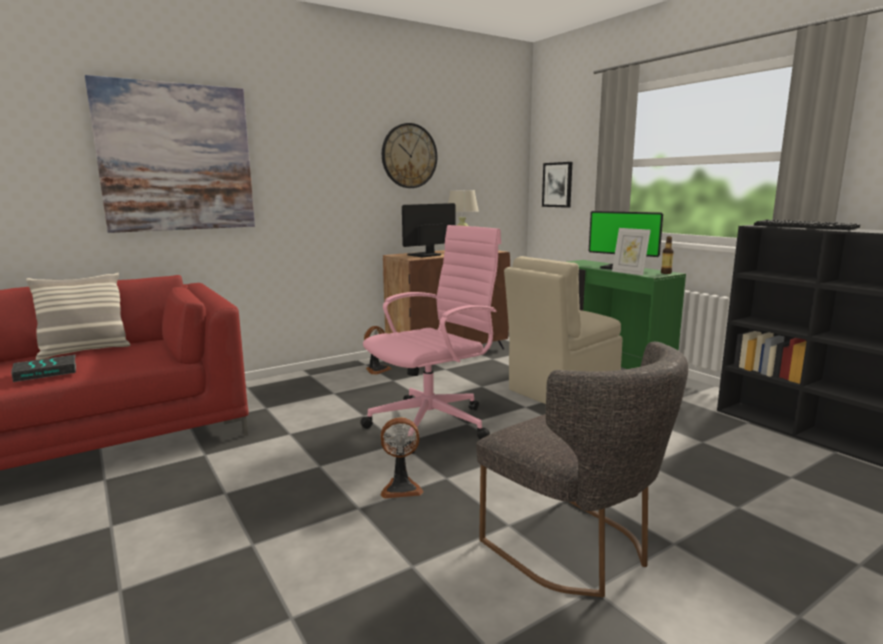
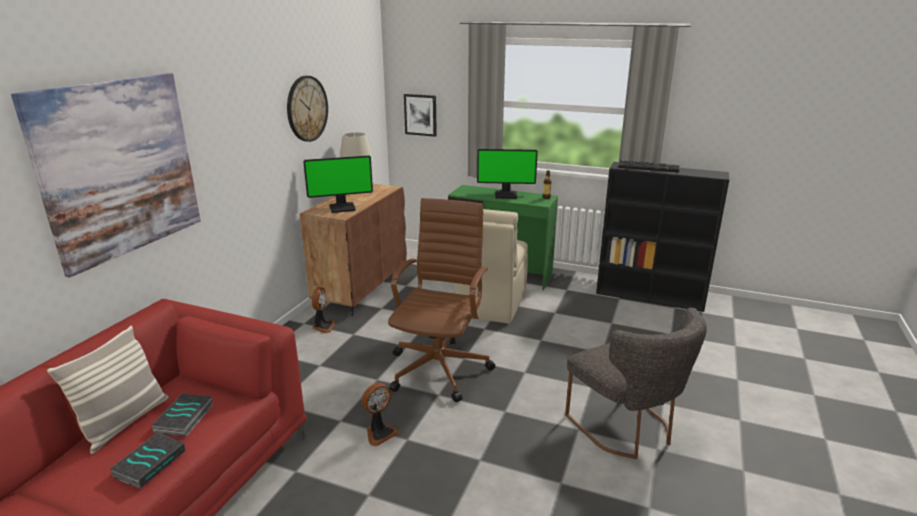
camera: 35 degrees left, 10 degrees up
(114, 358) = (185, 419): none -> book
(401, 488) = (486, 431): fan -> fan (379, 433)
(424, 255) = (342, 207): monitor -> monitor turned 120 degrees counterclockwise
(433, 424) = (440, 368): pink office chair -> brown office chair
(576, 550) = (627, 429): grey chair -> grey chair turned 45 degrees clockwise
(629, 273) = (523, 202): picture frame -> none

